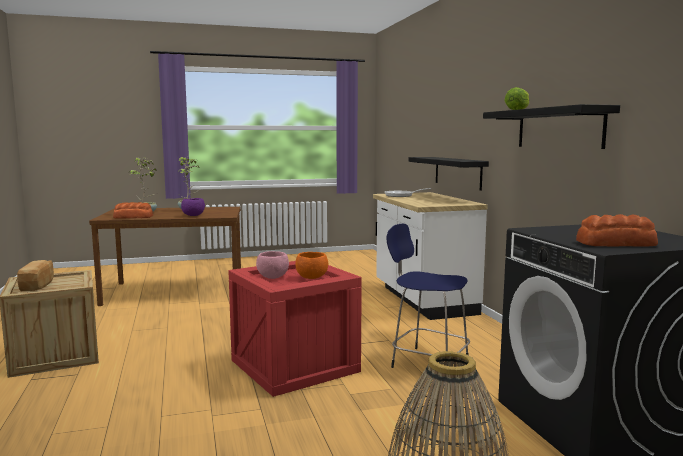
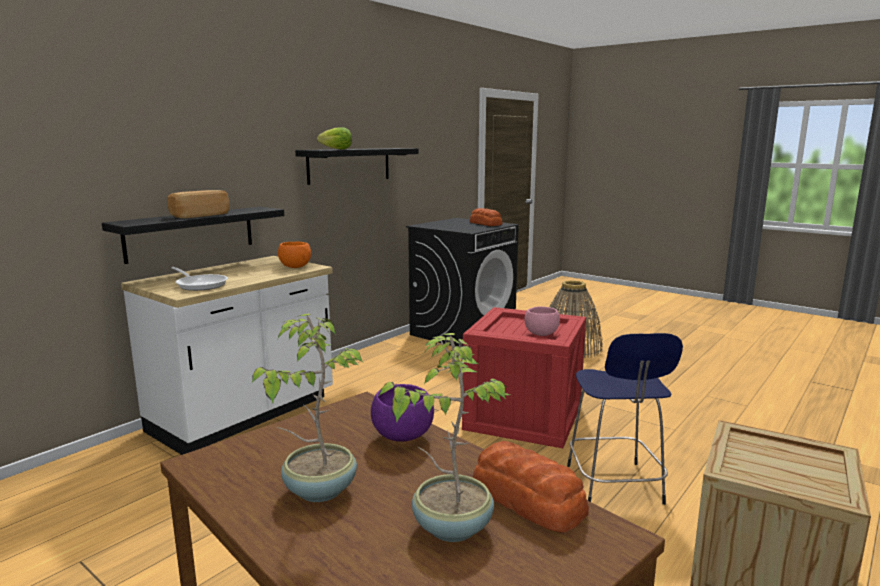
camera: 125 degrees left, 5 degrees up
(39, 285) = (801, 466): bread -> bread (199, 215)
(311, 278) = (515, 324): orange bowl -> orange bowl (295, 267)
(427, 363) = (439, 376): blue stool -> blue stool (614, 486)

